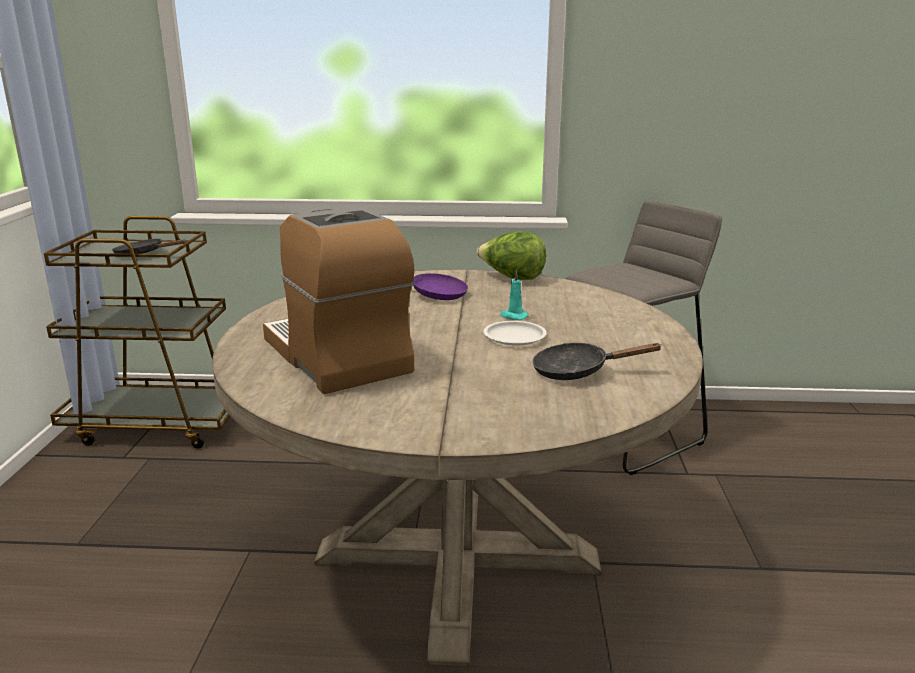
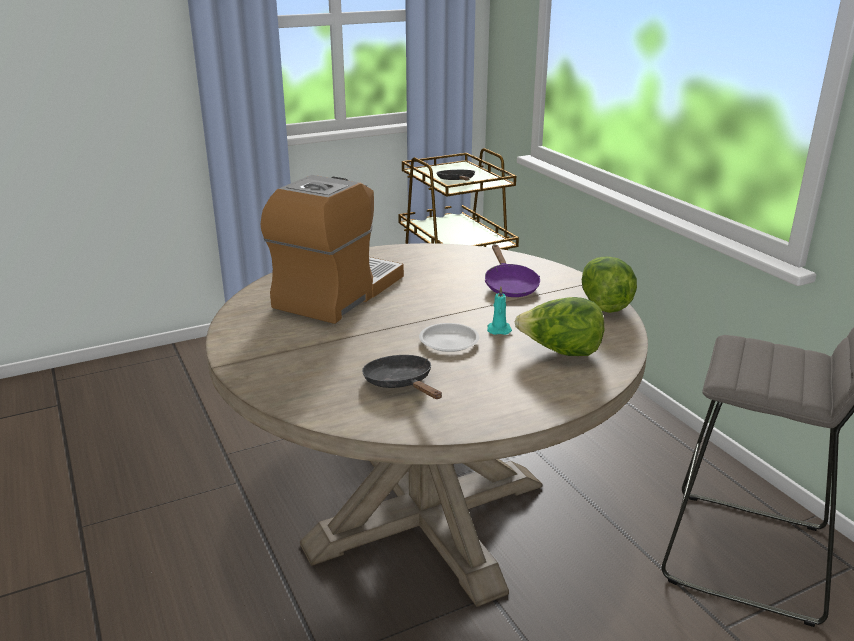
camera: 60 degrees right, 5 degrees up
(578, 308) = (560, 352): none -> lettuce

